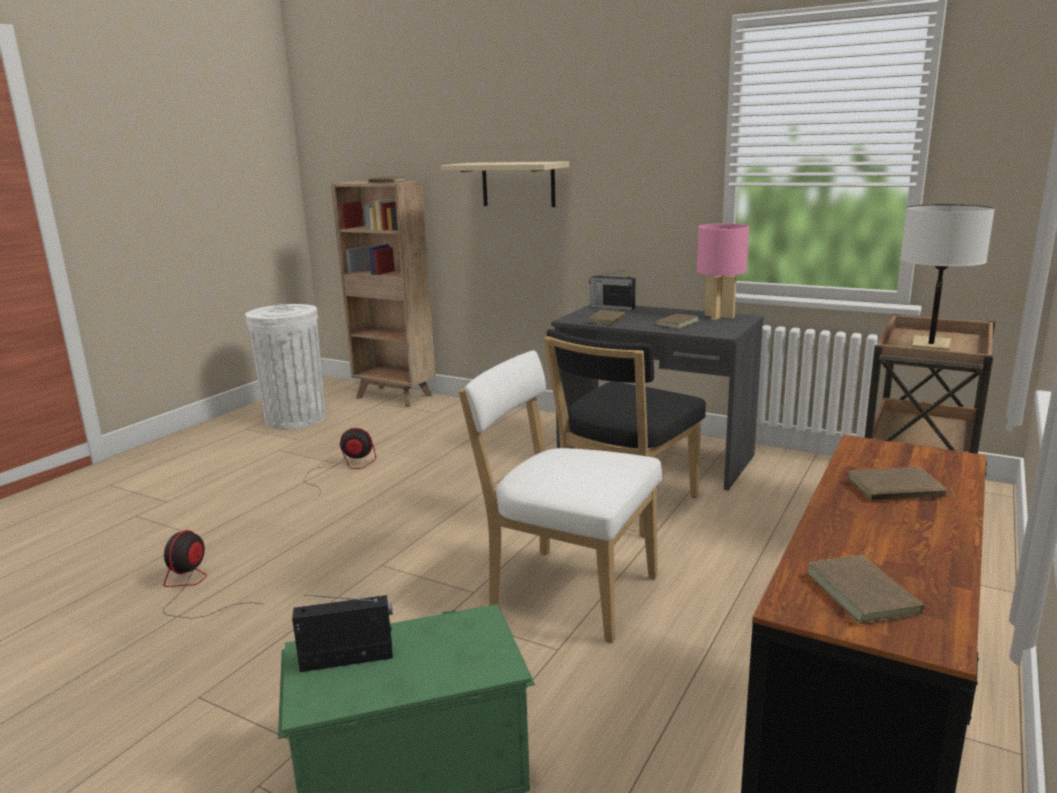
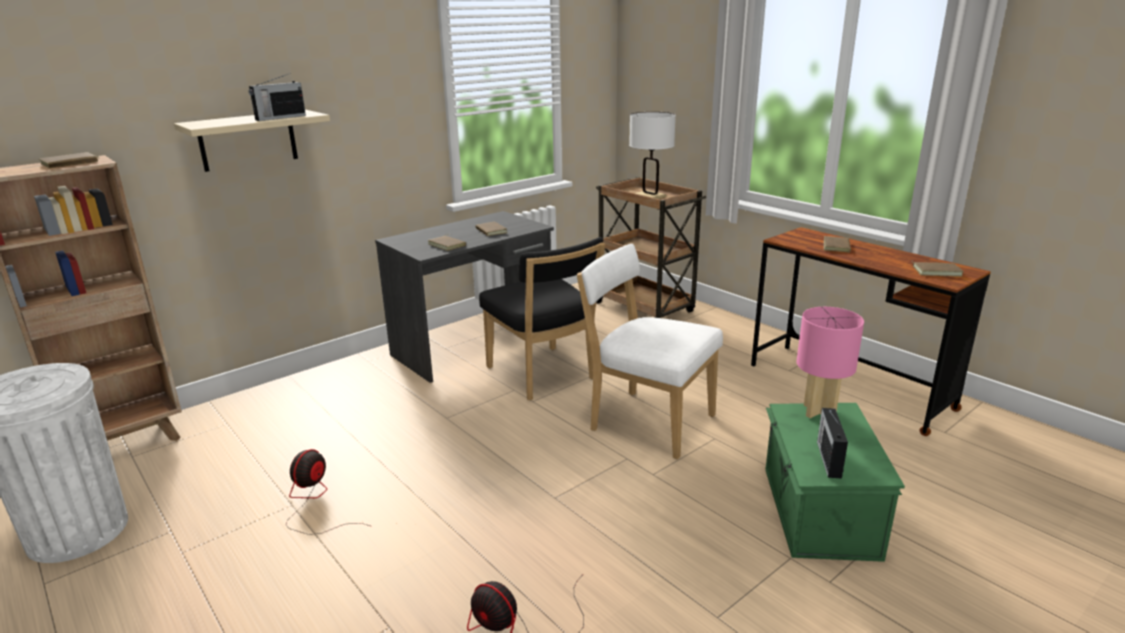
camera: 70 degrees left, 5 degrees up
(566, 591) = (647, 421): white chair -> white chair turned 75 degrees clockwise
(611, 307) = (406, 238): radio -> radio (279, 118)
(719, 316) = (489, 219): pink table lamp -> pink table lamp (818, 411)

